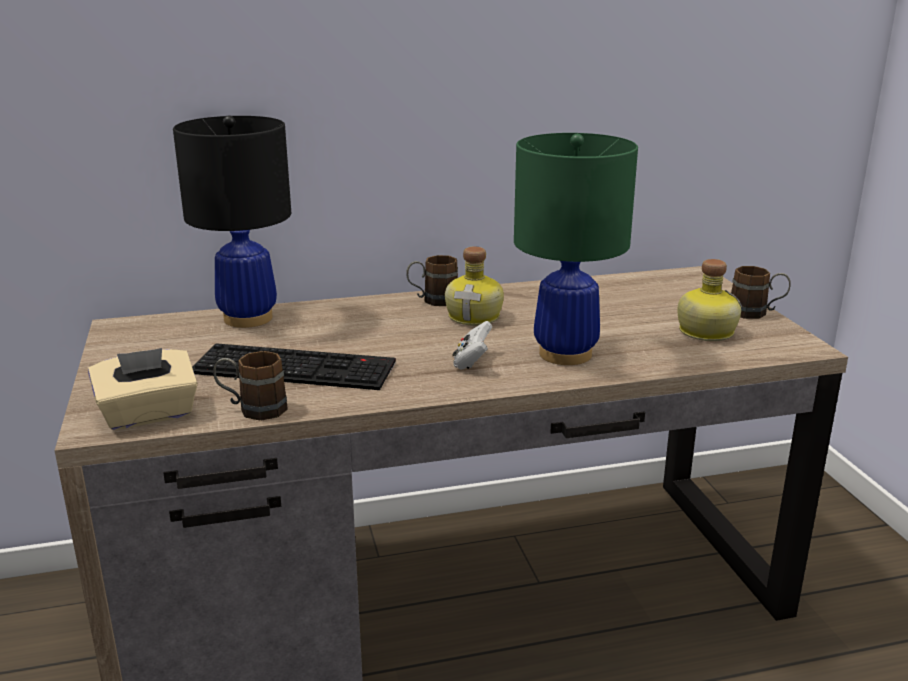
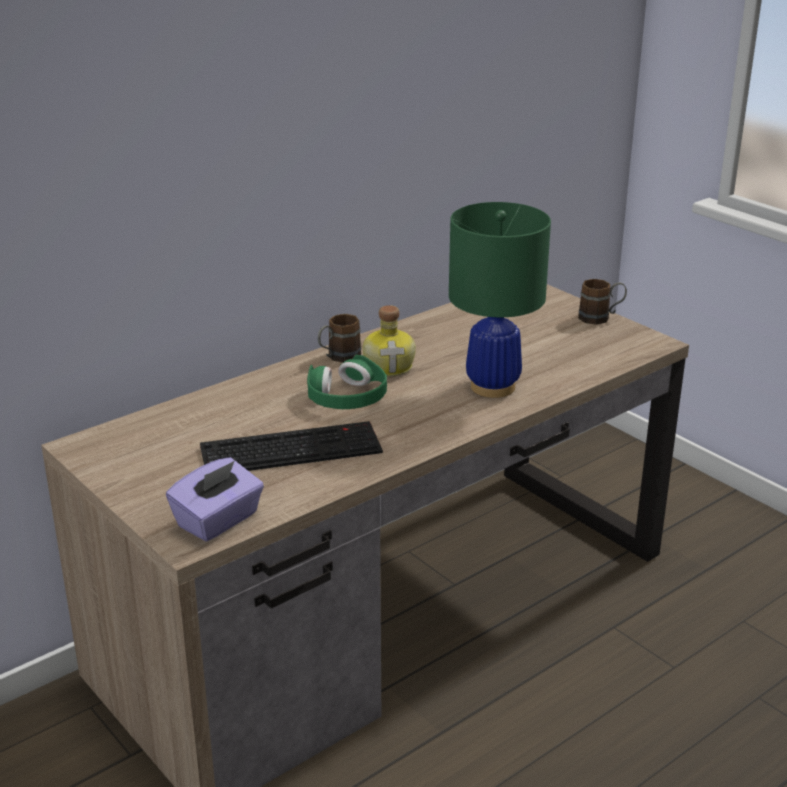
camera: 25 degrees left, 5 degrees up
(149, 415) = (218, 521): beige tissue box -> purple tissue box
(248, 318) = (192, 410): black table lamp -> none
(252, 409) = (299, 494): brown mug -> none
(402, 334) = (347, 397): none -> green headphones
(472, 362) = (429, 411): white game controller -> none
(704, 331) = (576, 343): bottle -> none

